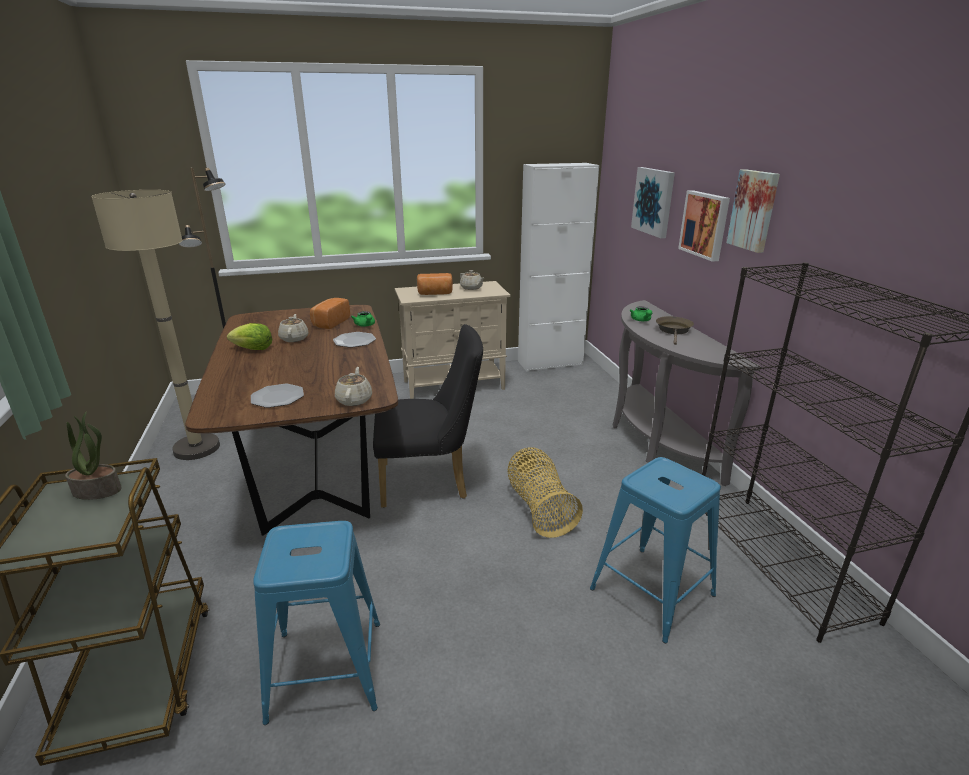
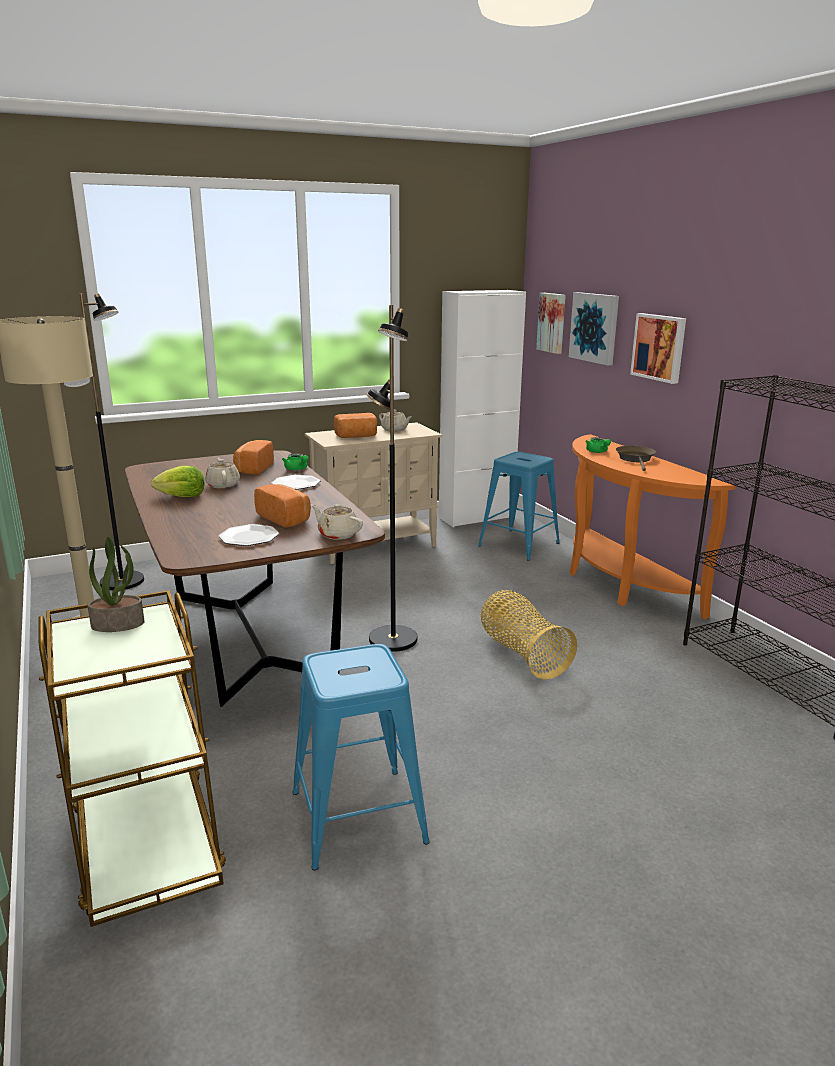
camera: 10 degrees left, 5 degrees down
(321, 378) = (285, 518): none -> bread
(354, 400) = (337, 534): beige teapot -> beige teapot turned 45 degrees counterclockwise
(431, 481) = (392, 640): black chair -> black floor lamp
(651, 592) = (666, 716): blue stool -> blue stool (518, 544)
(654, 440) = (618, 583): grey console table -> orange console table
(754, 210) = (715, 329): picture -> picture (552, 322)

